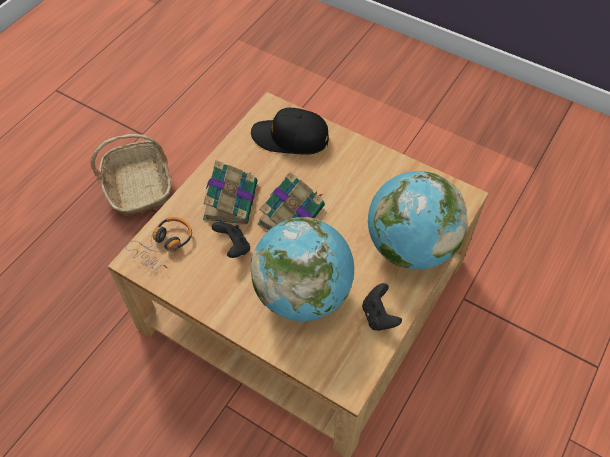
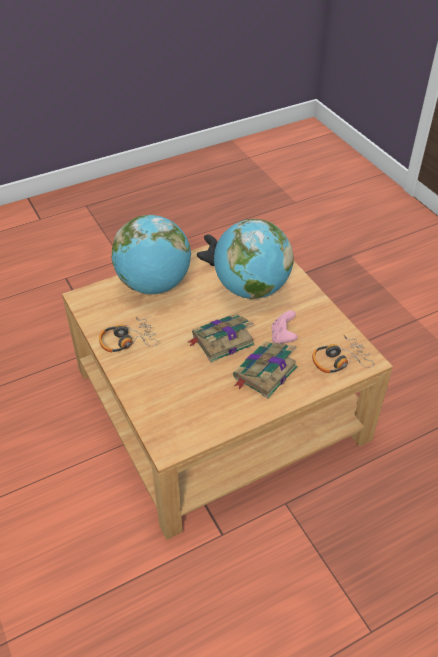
camera: 150 degrees left, 10 degrees down
(139, 186) = (323, 593): basket -> none
(233, 247) = (283, 337): black game controller -> pink game controller
(290, 138) = (174, 405): black cap -> none
(378, 174) = (127, 340): none -> headphones

